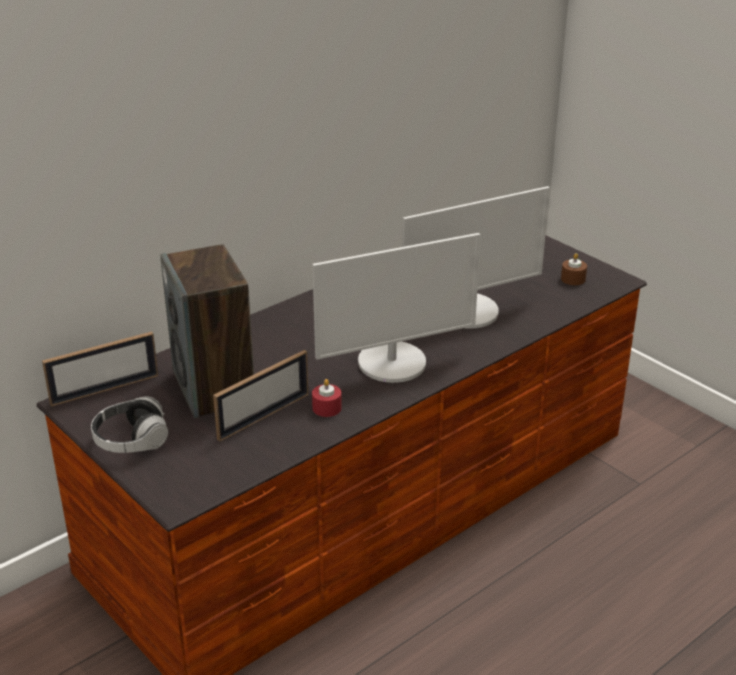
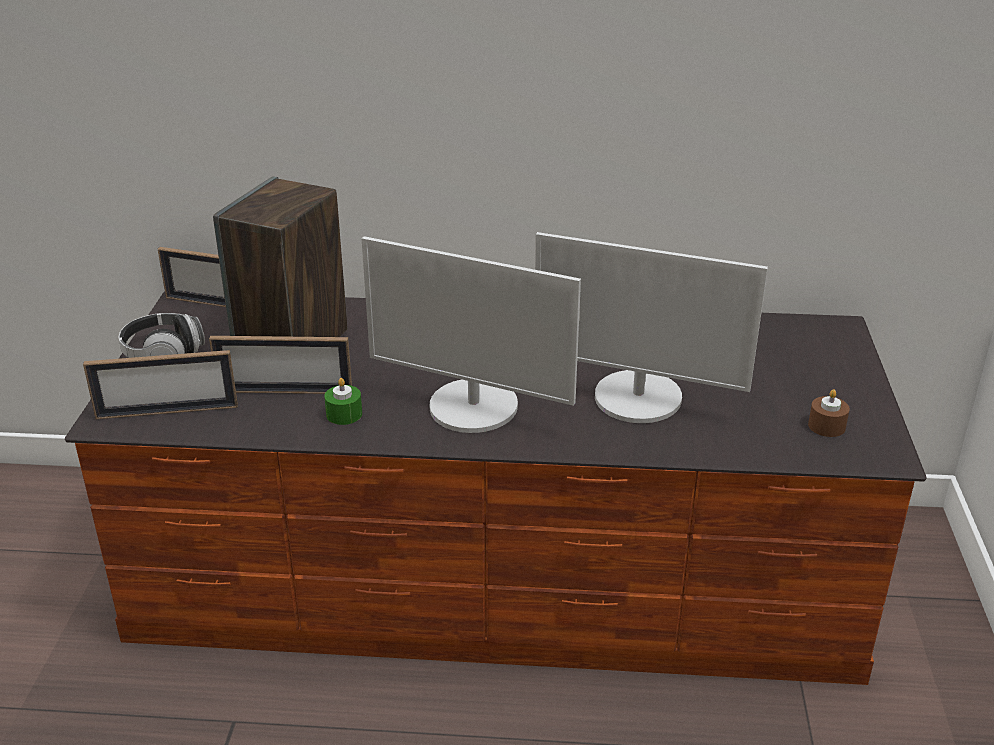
camera: 45 degrees right, 0 degrees up
(210, 471) = (167, 411): none -> picture frame
(327, 408) = (344, 414): red candle -> green candle

